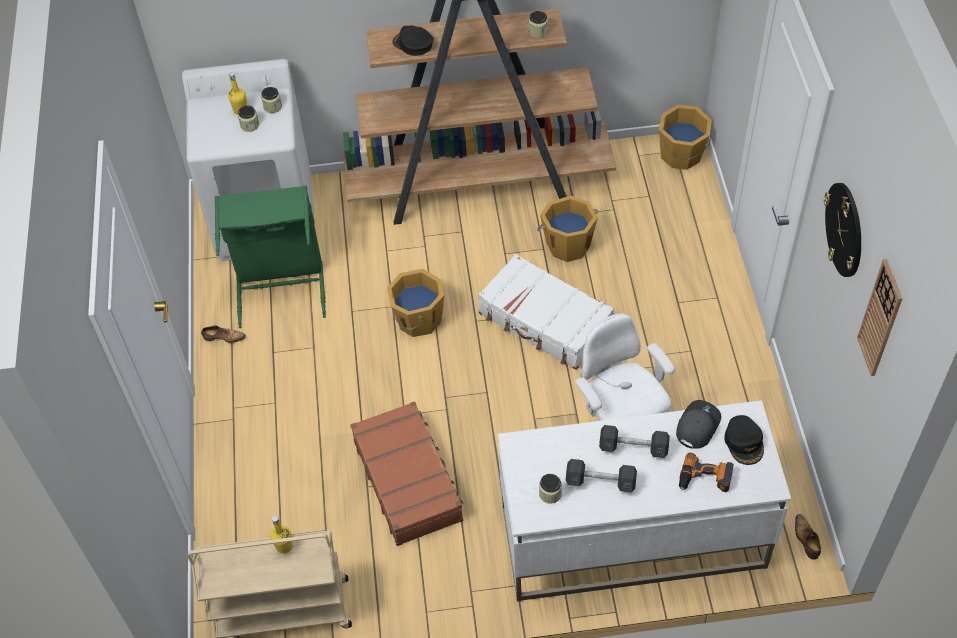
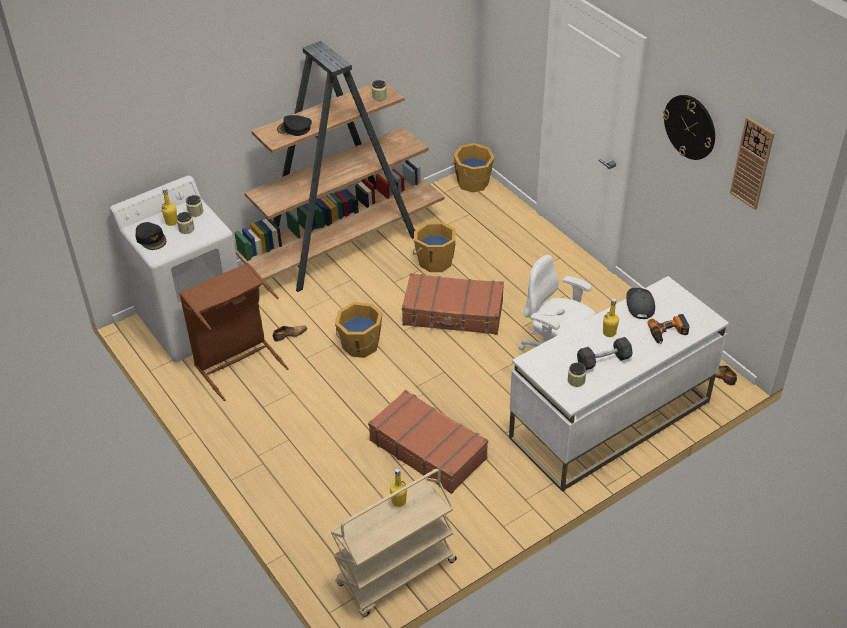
camera: 30 degrees left, 10 degrees down
(223, 337) = (215, 412): shoe -> shoe (289, 335)
(280, 286) = (237, 362): green laundry basket -> brown laundry basket
(544, 321) = (453, 313): white suitcase -> brown suitcase
(633, 448) = (609, 333): grey dumbbell -> yellow bottle
(744, 442) = (676, 303): black cap -> black cap (151, 239)

